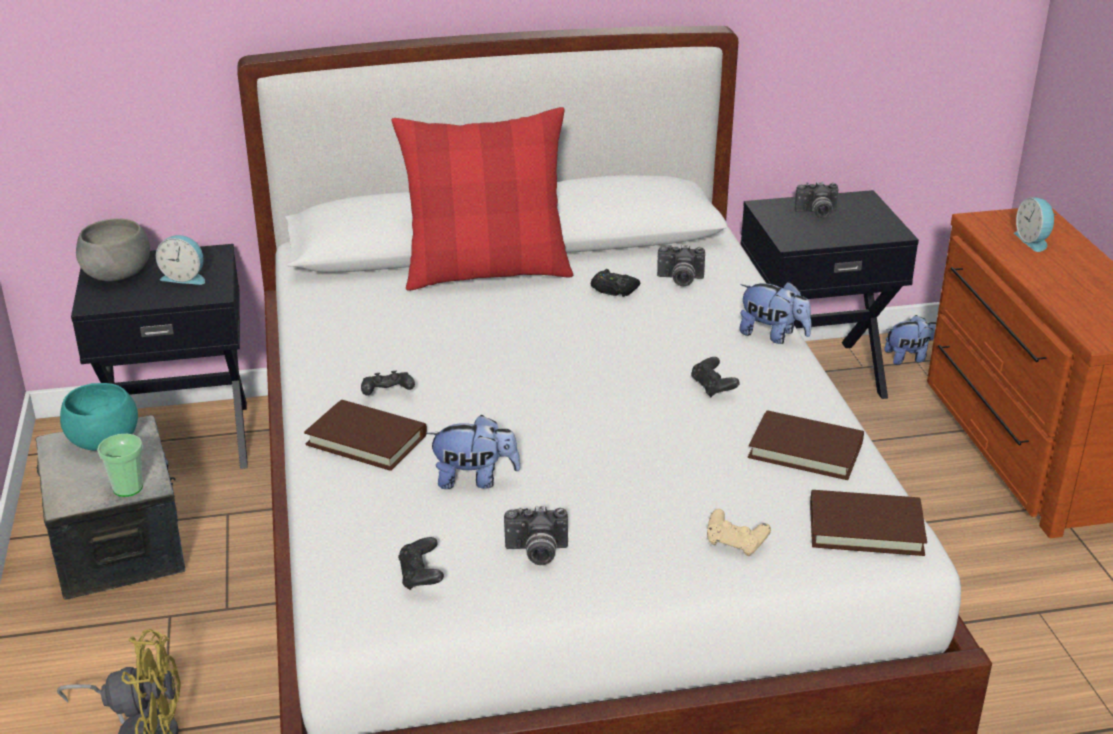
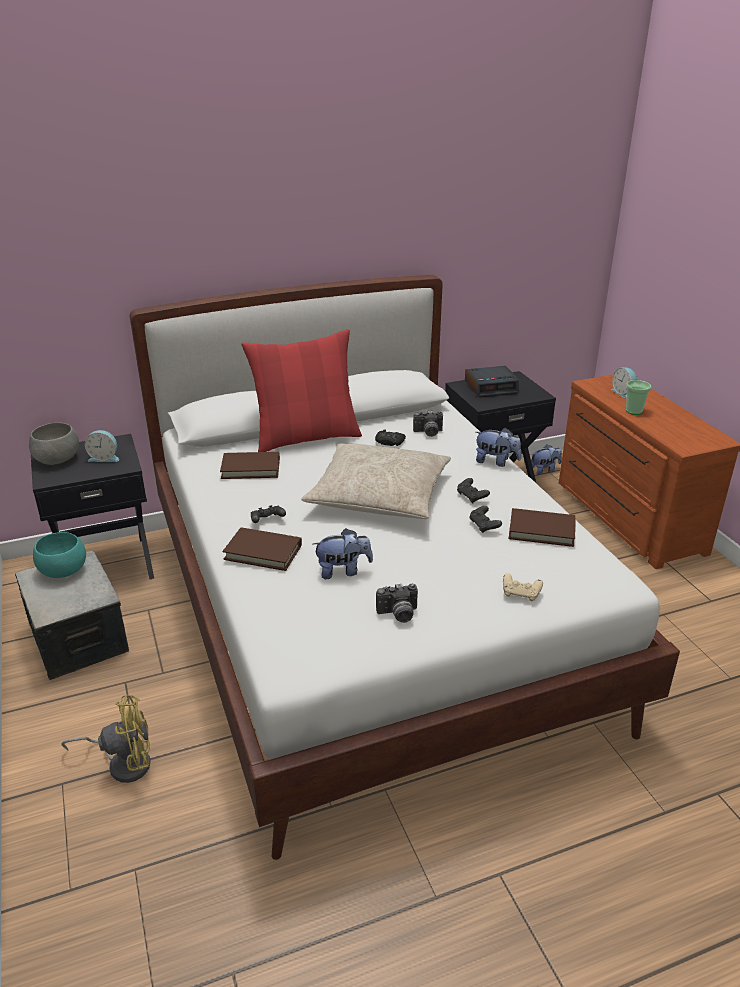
camera: 10 degrees left, 0 degrees up
(128, 488) = (88, 600): cup -> cup (634, 411)
(421, 575) = (328, 638): black game controller -> black game controller (484, 526)
(569, 370) = (379, 495): none -> beige pillow
(816, 213) = (491, 387): camera -> alarm clock
(865, 528) = (595, 575): brown book -> brown book (250, 468)

